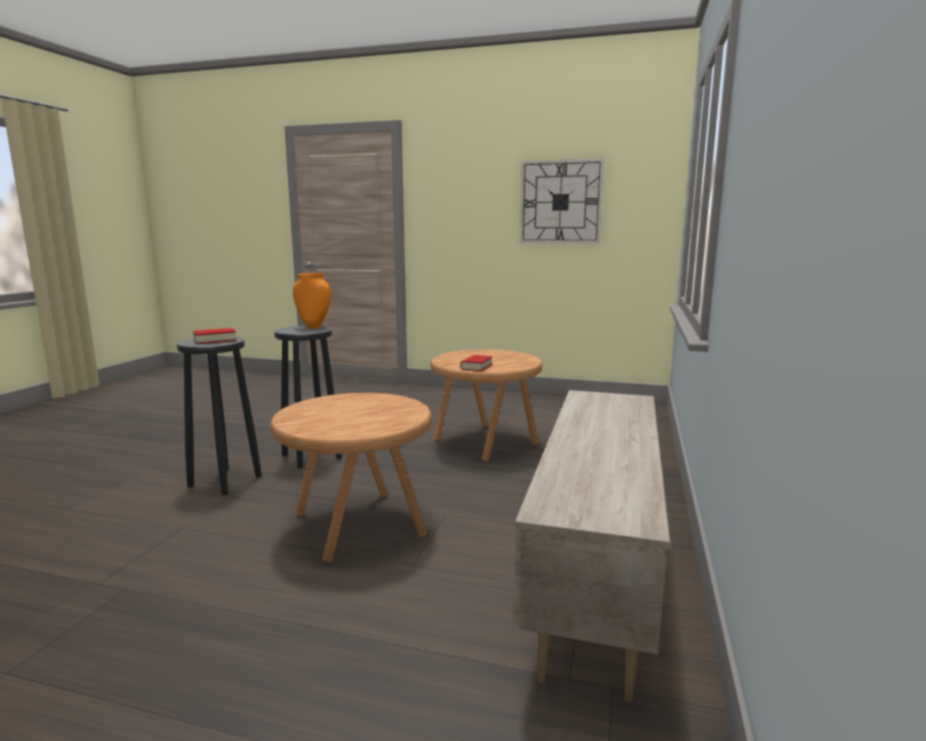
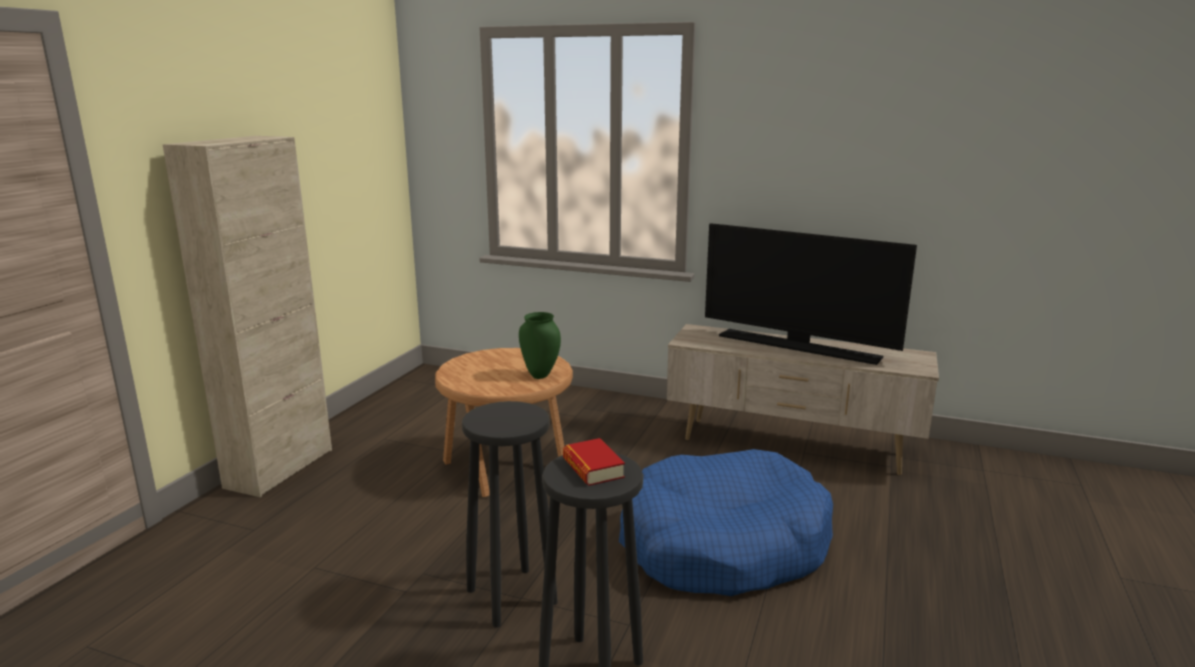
camera: 85 degrees left, 5 degrees up
(313, 327) = (495, 411): orange vase -> none
(358, 527) = (722, 545): brown side table -> blue dog bed
(465, 393) = (280, 468): none -> beige cabinet
(476, 367) = (541, 375): book -> green vase
(560, 202) = (313, 156): wall clock -> none
(606, 440) = (799, 347): none -> television

